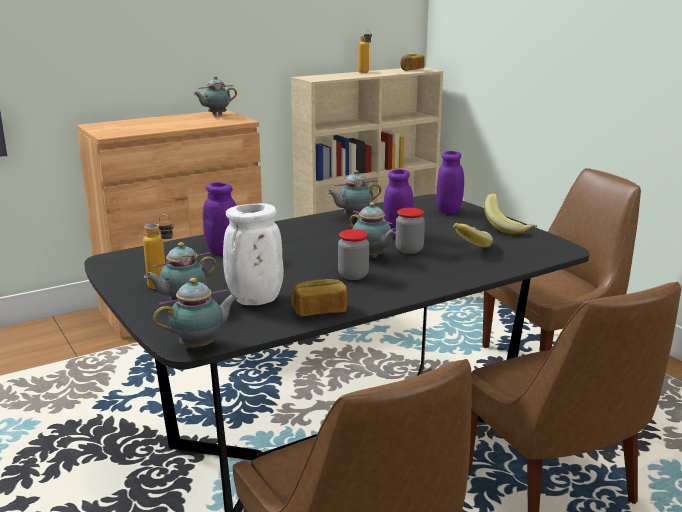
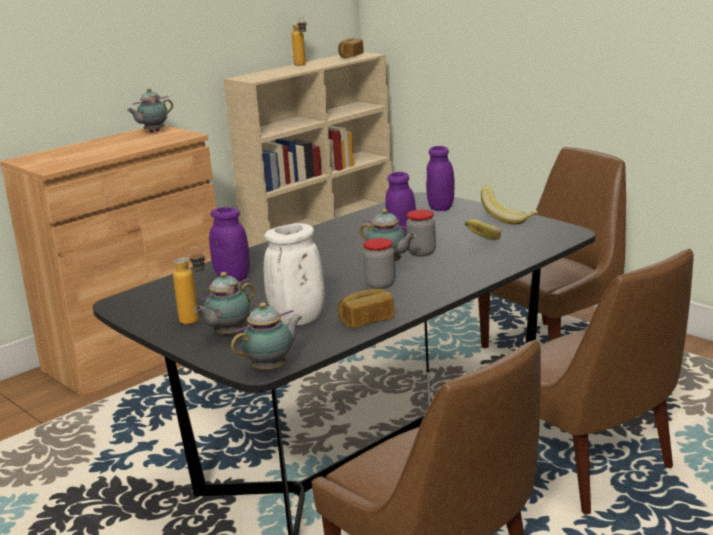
camera: 10 degrees left, 0 degrees up
(353, 218) = (347, 227): teapot -> none

